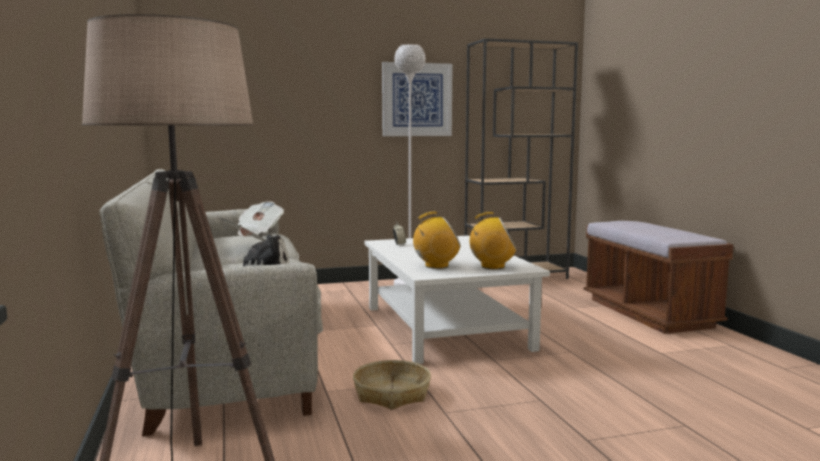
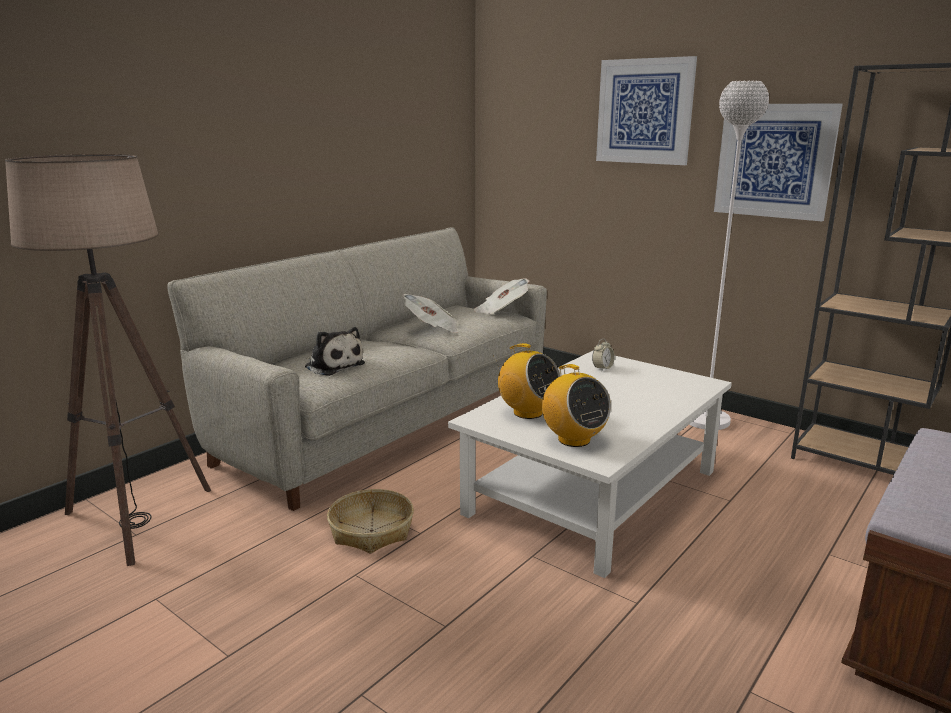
camera: 55 degrees right, 10 degrees up
(320, 66) = (644, 111): none -> picture

